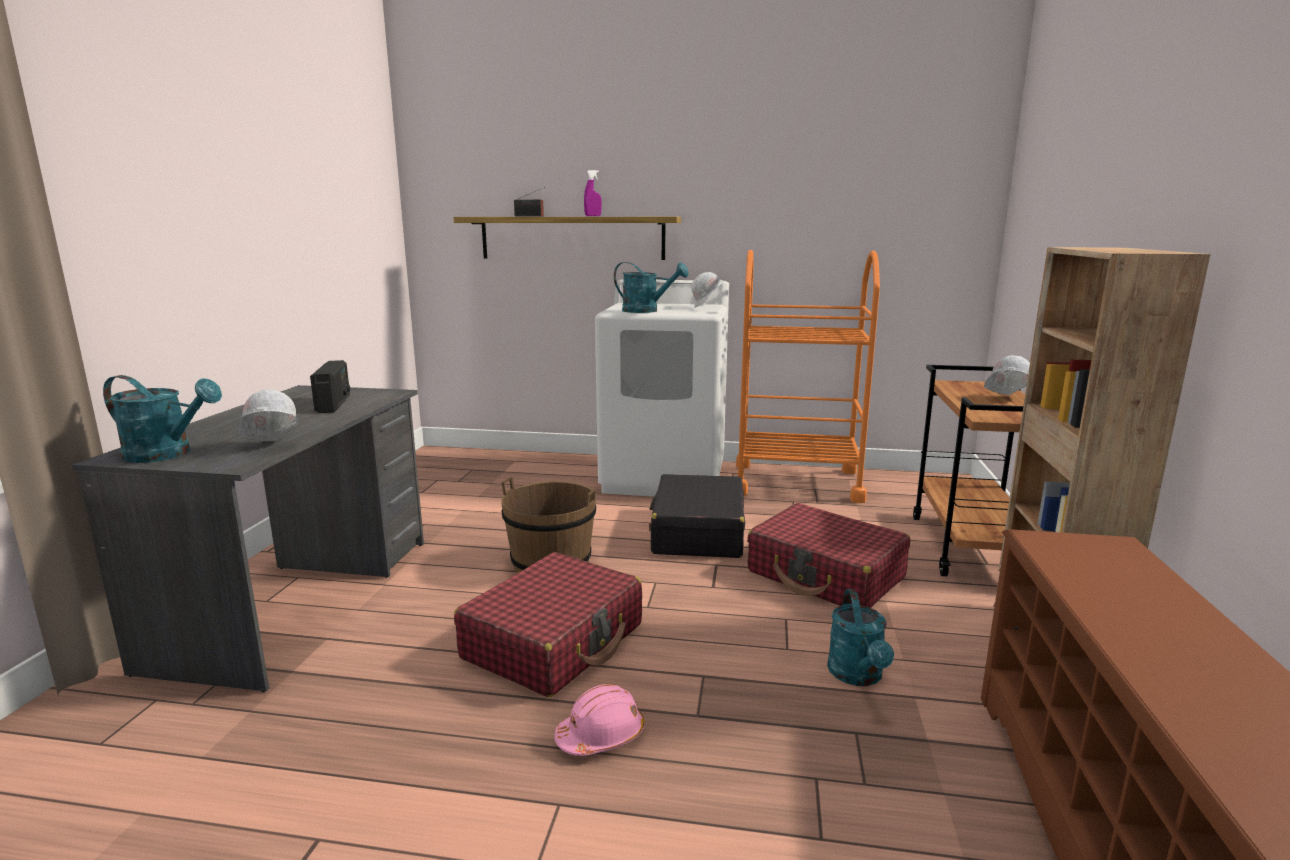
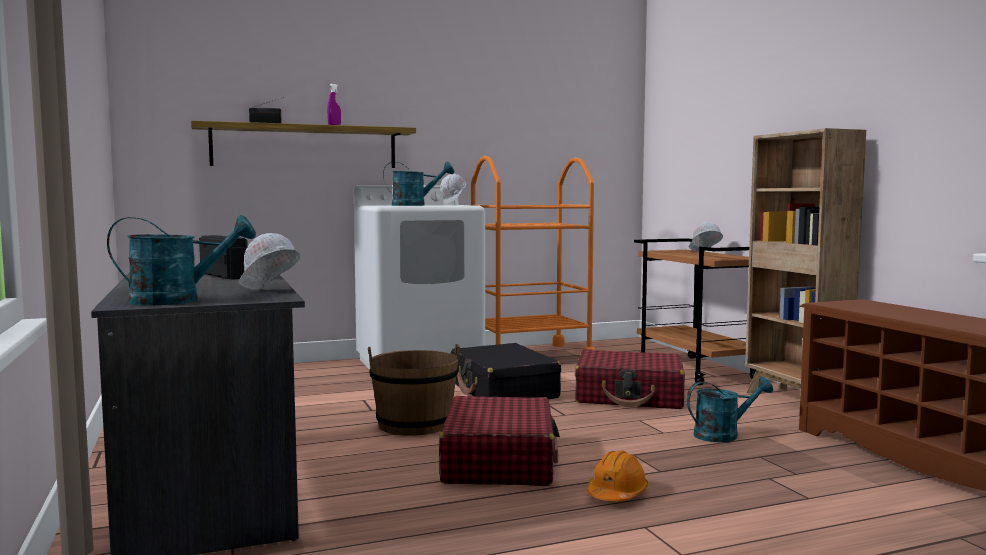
camera: 30 degrees left, 10 degrees down
(601, 736) = (617, 494): pink hard hat -> orange hard hat
(858, 676) = (723, 435): turquoise watering can -> turquoise watering can turned 75 degrees counterclockwise

